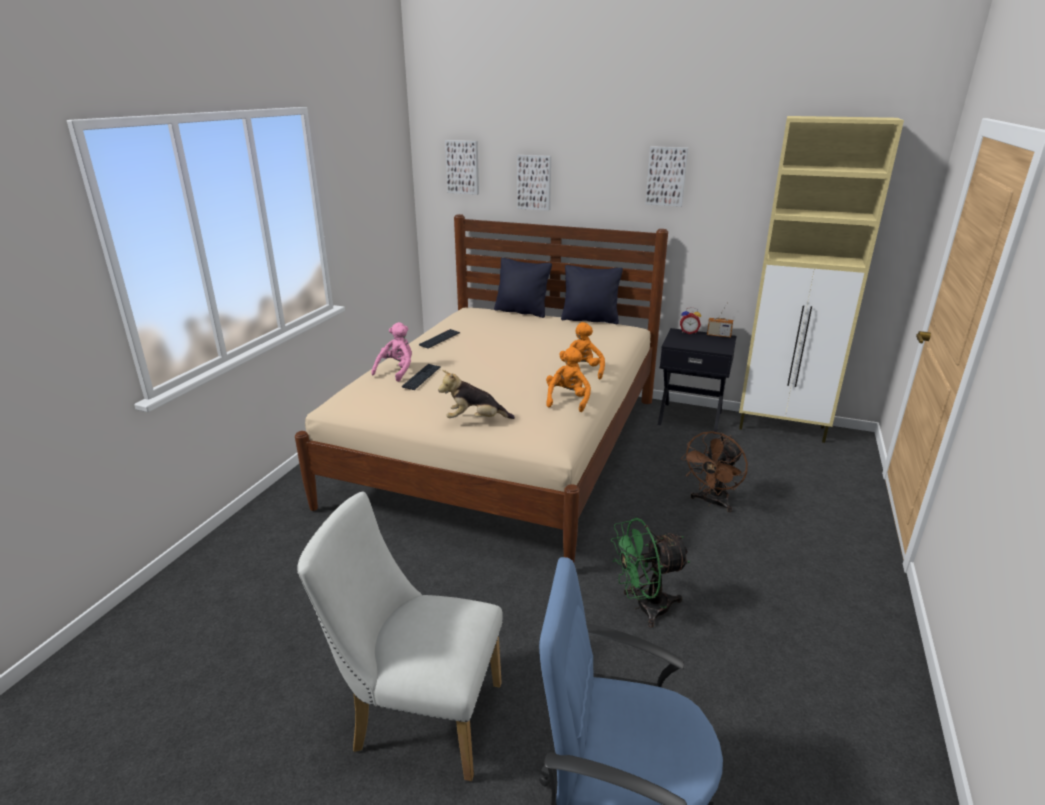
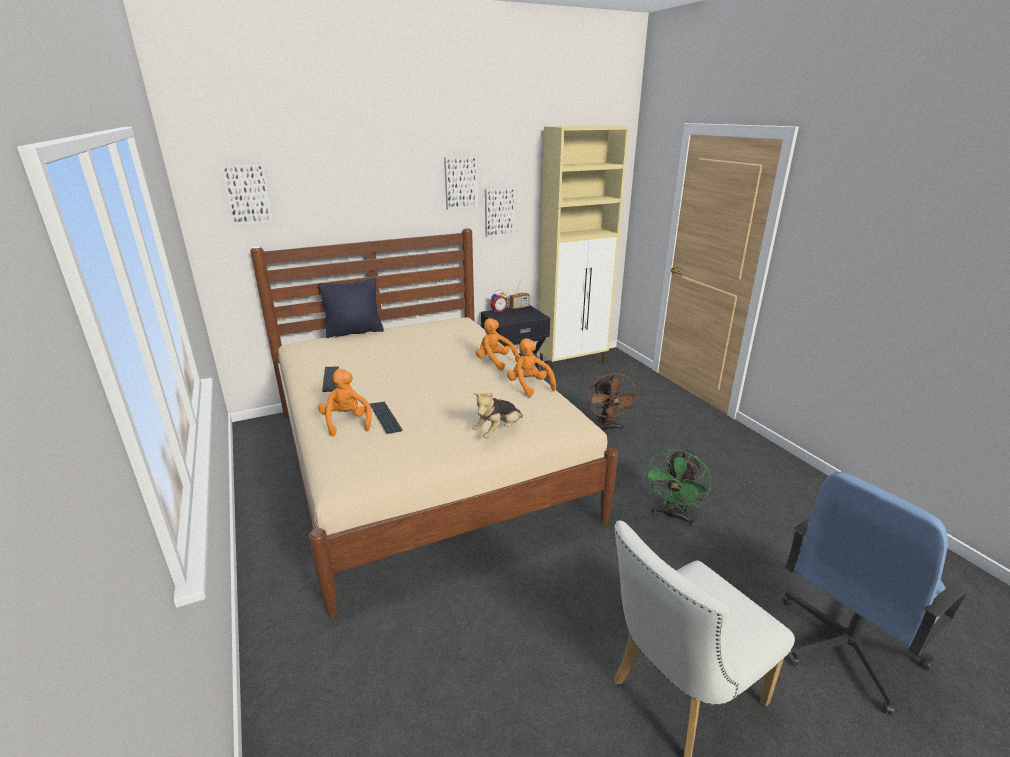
camera: 45 degrees left, 0 degrees up
(397, 371) = (346, 422): pink plush toy -> orange plush toy
(534, 182) = (336, 201): picture -> picture (498, 212)
(590, 320) = (423, 322): black pillow -> none

